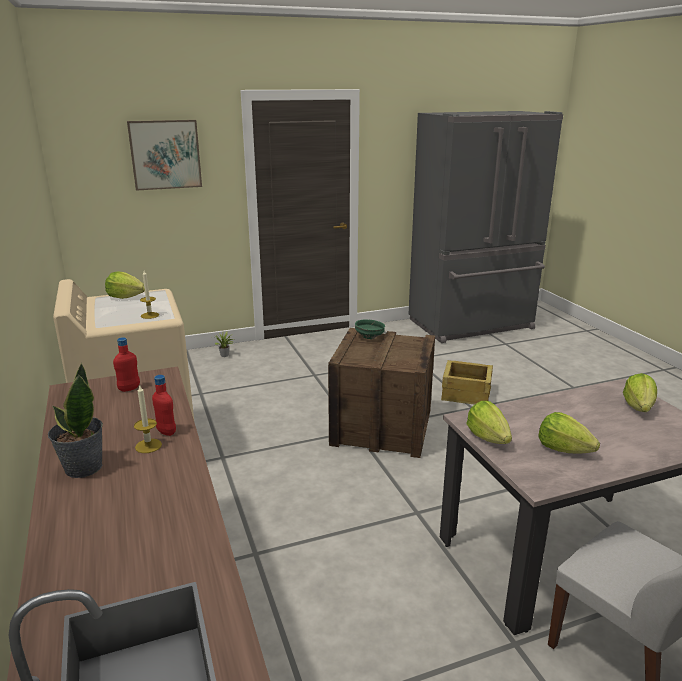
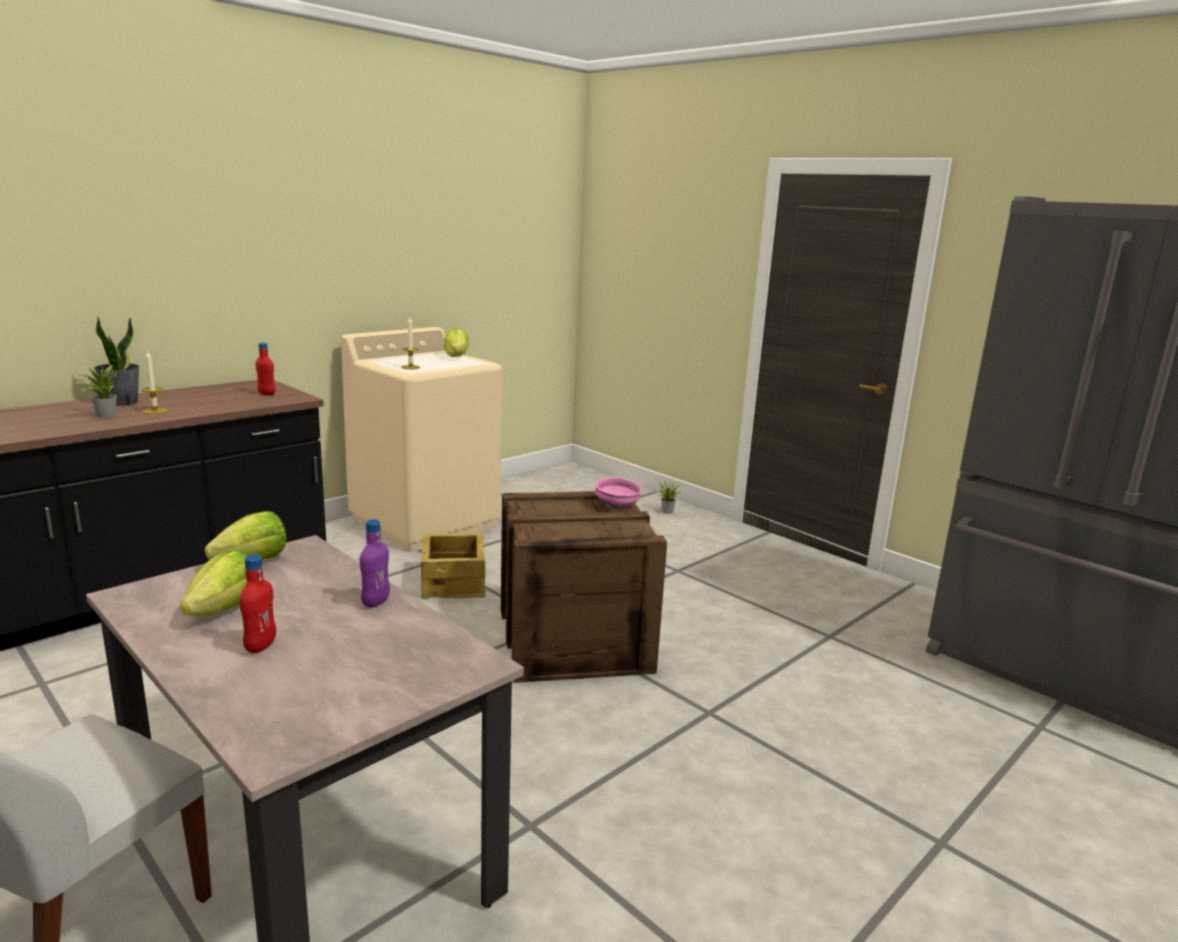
camera: 65 degrees right, 5 degrees down
(141, 475) = (104, 415): none -> potted plant
(165, 154) = (675, 238): picture -> none
(166, 432) = (180, 412): red bottle -> red bottle (260, 646)
(370, 337) = (617, 506): green bowl -> pink bowl
(465, 394) = (753, 700): crate -> crate (454, 582)
(554, 404) = (375, 602): none -> purple bottle
(638, 407) = (390, 676): lettuce -> none

